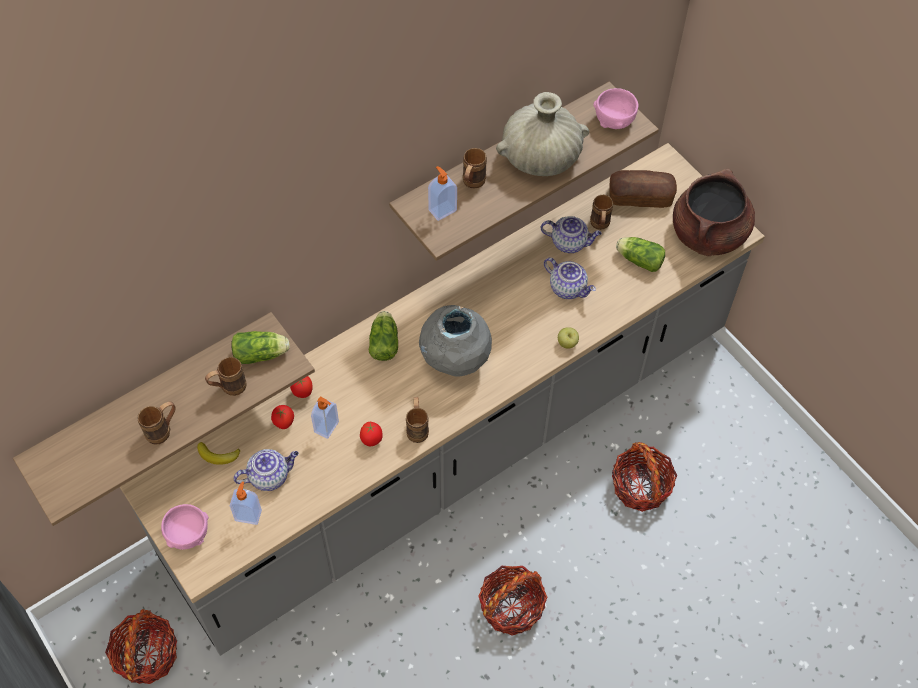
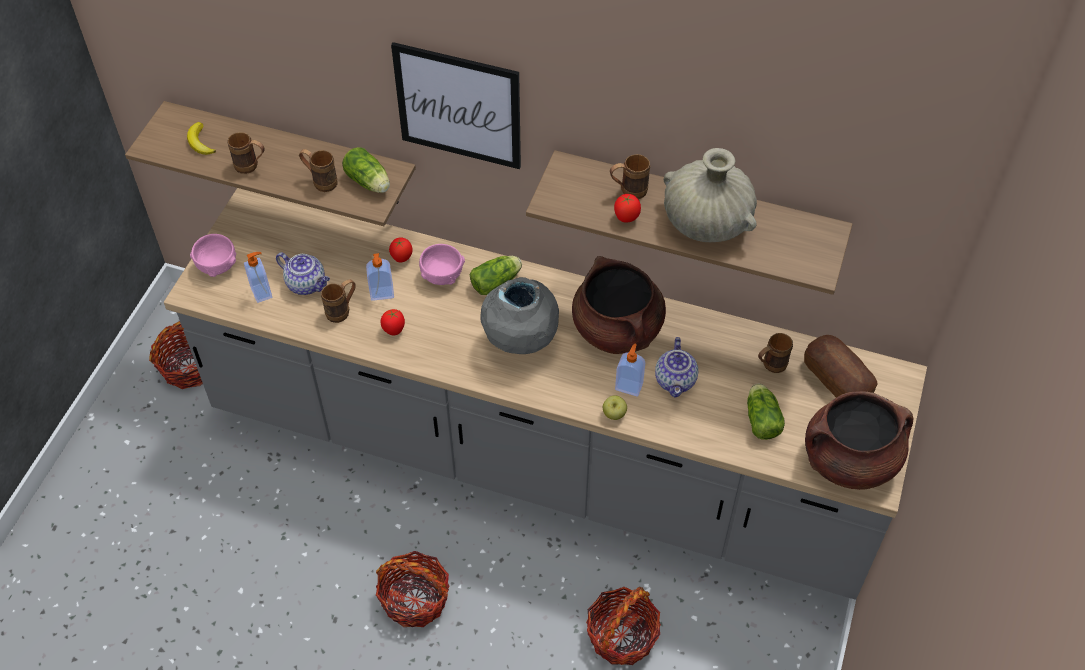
camera: 55 degrees right, 5 degrees down
(218, 455) = (300, 241): banana -> banana (200, 142)
(283, 423) = (363, 263): tomato -> tomato (626, 218)
(305, 231) = (458, 106): none -> picture
(417, 427) = (432, 354): brown mug -> brown mug (342, 311)
(442, 210) = (580, 187): soap dispenser -> soap dispenser (629, 386)
(494, 294) = (617, 329): none -> brown cooking pot
(570, 243) = (727, 354): teapot -> none
(614, 120) = (808, 251): pink bowl -> pink bowl (442, 275)

